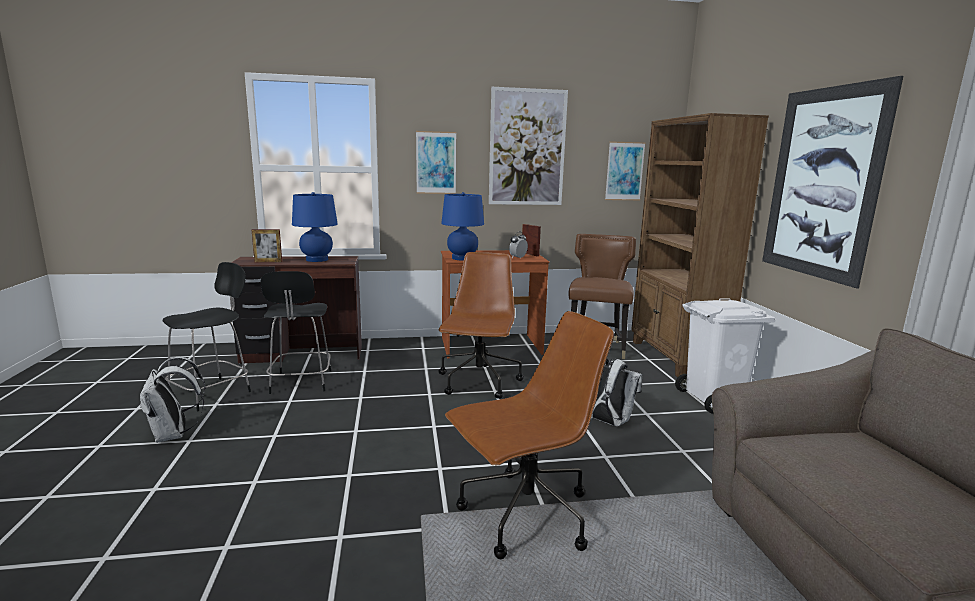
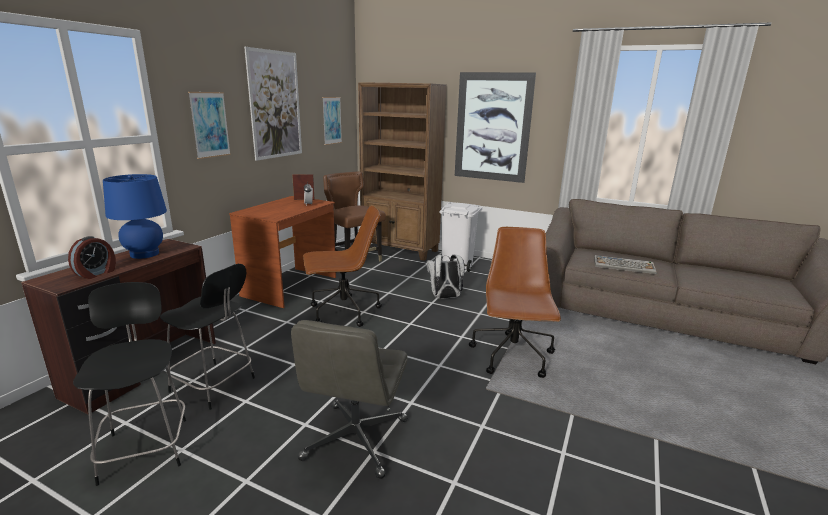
camera: 55 degrees left, 5 degrees up
(174, 435) = (217, 491): white backpack -> none
(265, 467) = (355, 440): none -> grey office chair
(268, 261) = (96, 273): picture frame -> alarm clock
(462, 258) = (275, 215): blue table lamp -> none
(479, 382) = (343, 312): brown office chair -> brown office chair turned 120 degrees clockwise
(867, 490) = (624, 265): none -> keyboard

